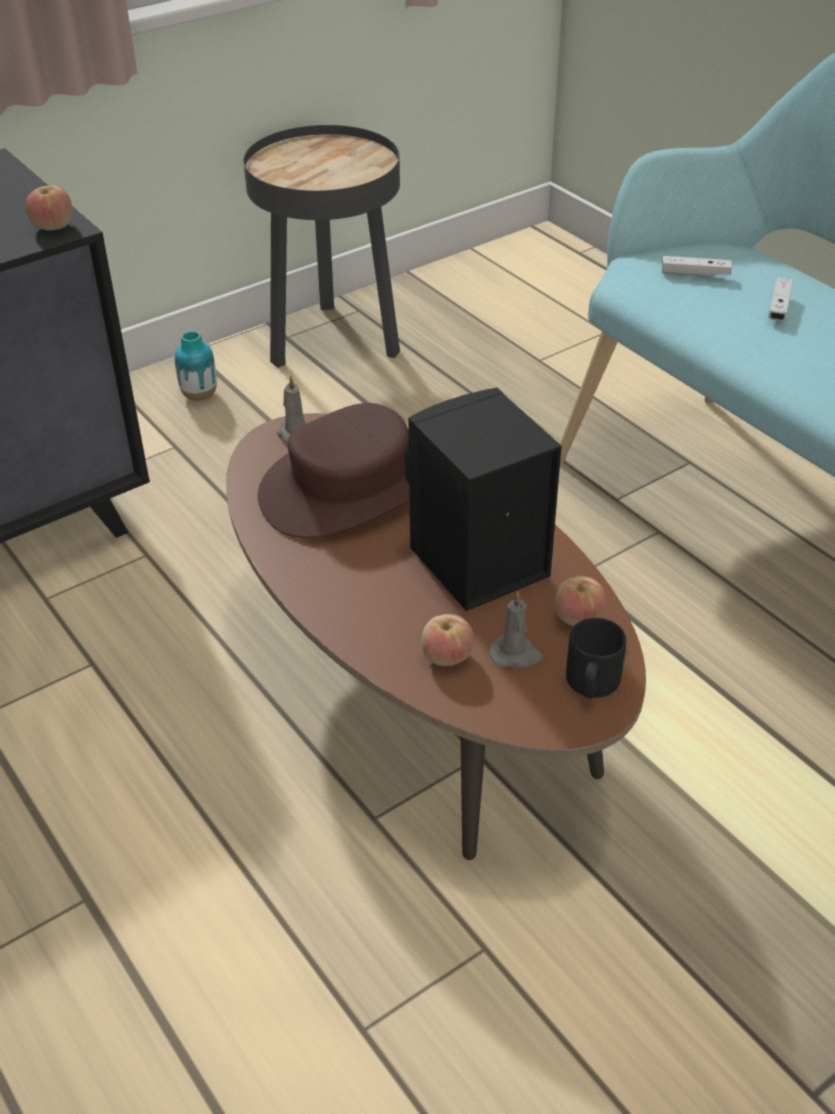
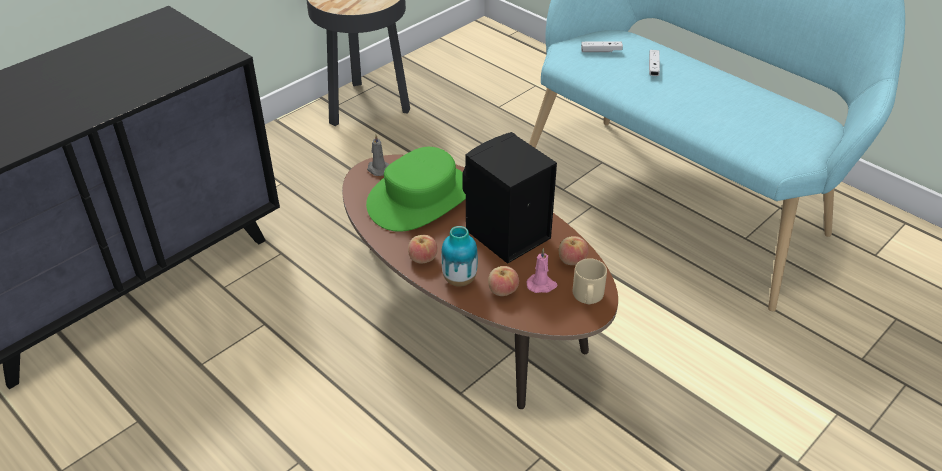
camera: 10 degrees left, 0 degrees up
(53, 226) = (220, 55): apple -> apple (423, 259)
(199, 396) = (288, 149): vase -> vase (459, 280)
(351, 488) = (421, 198): brown hat -> green hat
(516, 655) = (542, 285): grey candle -> pink candle
(591, 684) = (587, 296): black mug -> beige mug

